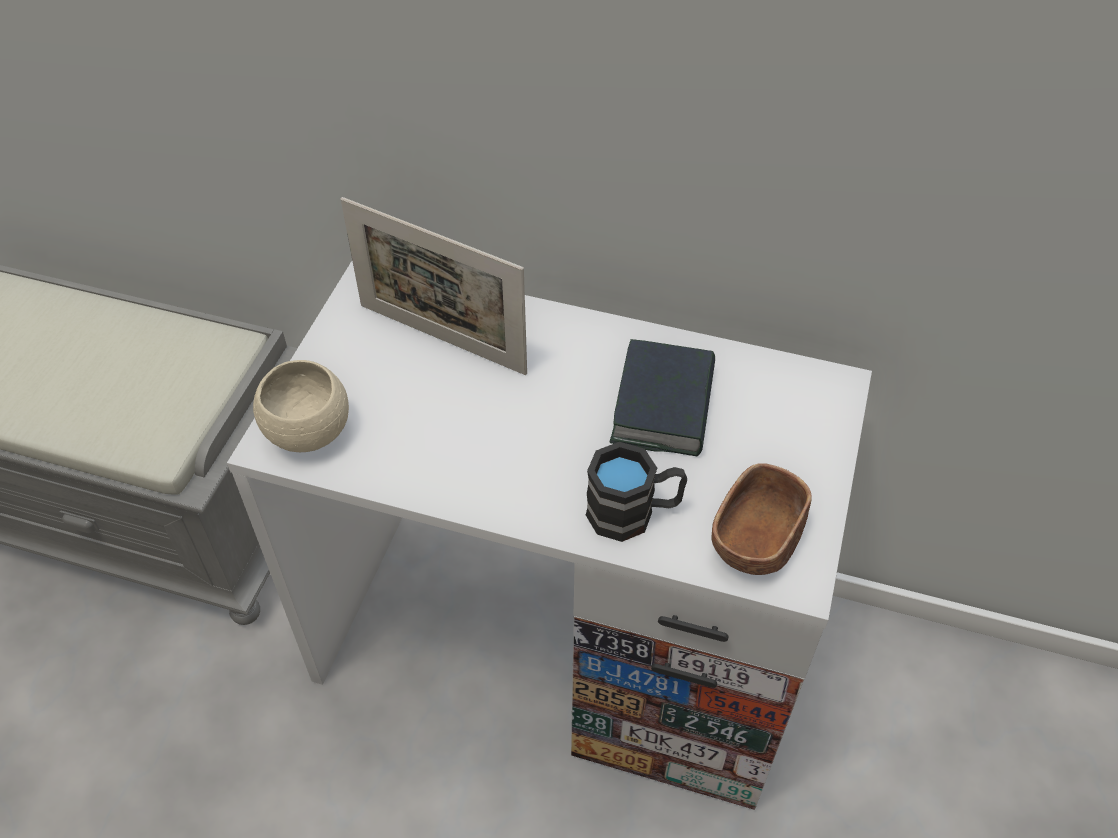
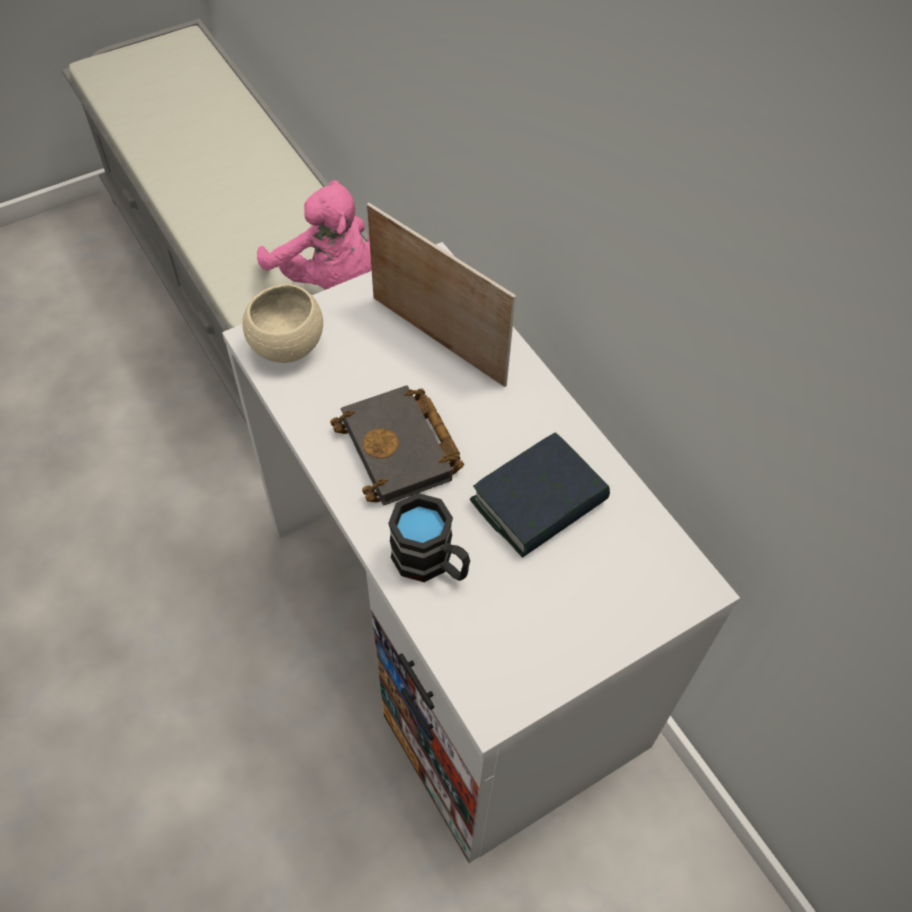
camera: 40 degrees right, 5 degrees up
(230, 378) = (332, 281): none -> pink plush toy
(442, 339) = (438, 340): picture frame -> picture frame turned 150 degrees clockwise
(512, 445) = (402, 451): none -> black book
(755, 539) = (495, 651): brown bowl -> none

